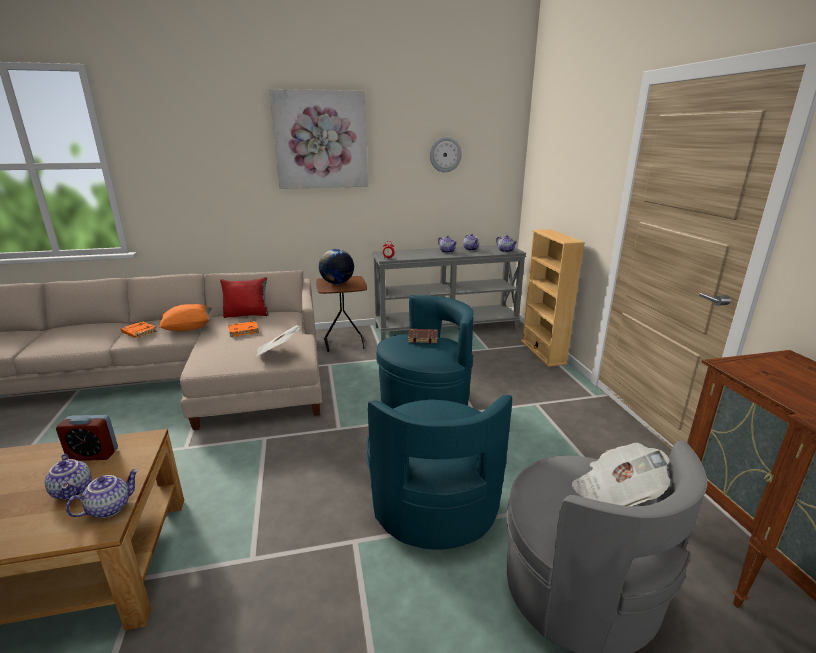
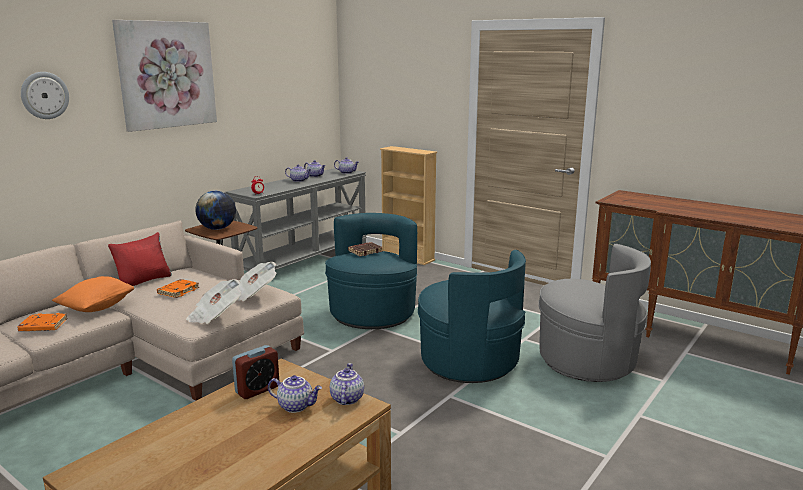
camera: 40 degrees left, 5 degrees down
(445, 154) = (278, 84): wall clock -> wall clock (44, 95)
(615, 493) = (596, 285): newspaper -> newspaper (215, 315)

